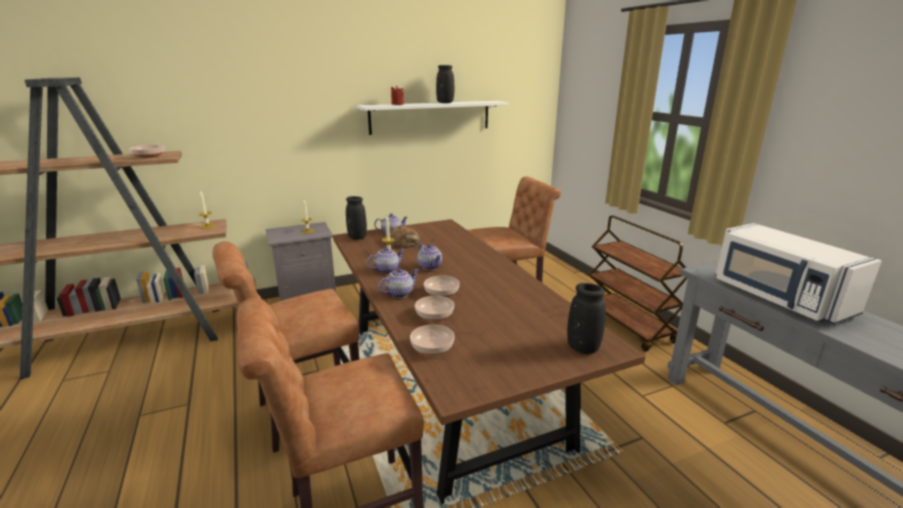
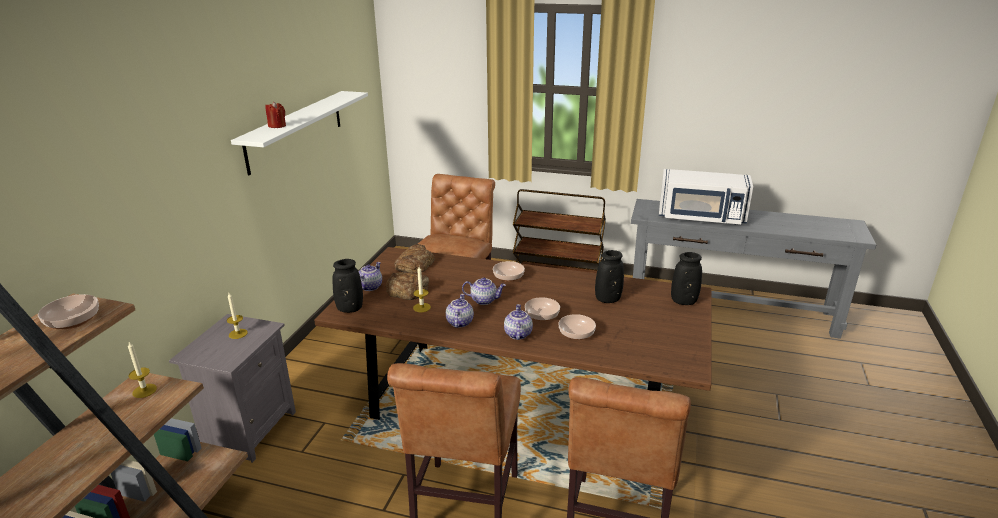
camera: 50 degrees left, 5 degrees up
(433, 347) = (624, 353): bowl -> bowl (508, 277)
(442, 232) = (414, 264): none -> bread
(445, 103) = (315, 109): black vase -> black vase (608, 299)

